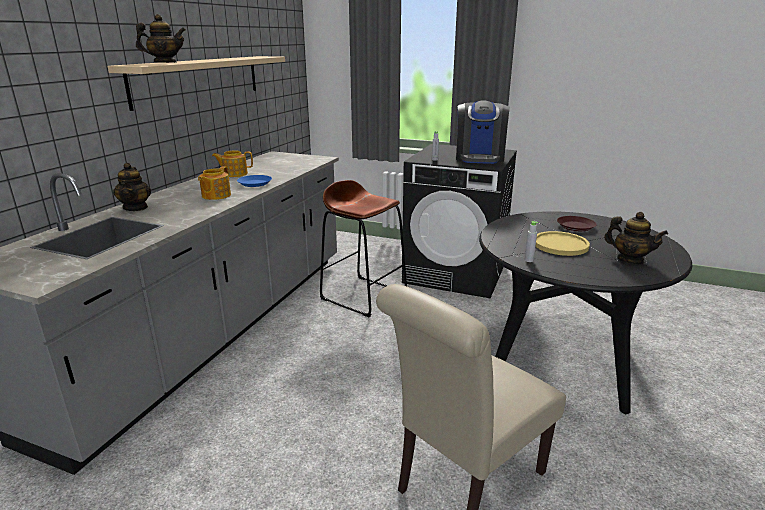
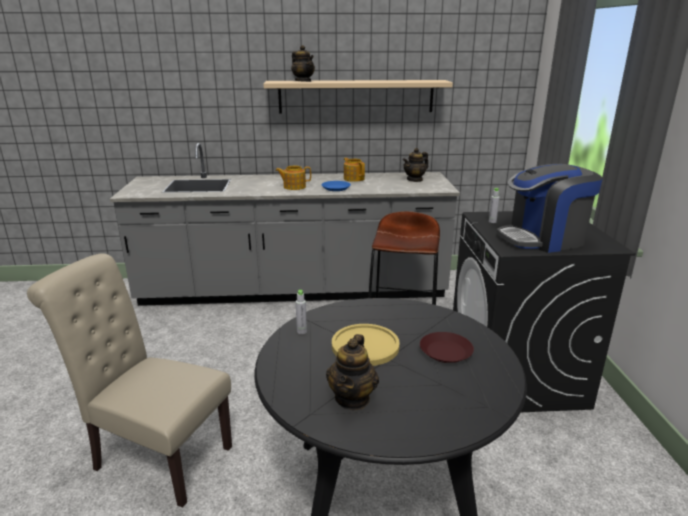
camera: 65 degrees right, 0 degrees up
(136, 208) = (251, 178): teapot -> teapot (415, 179)

